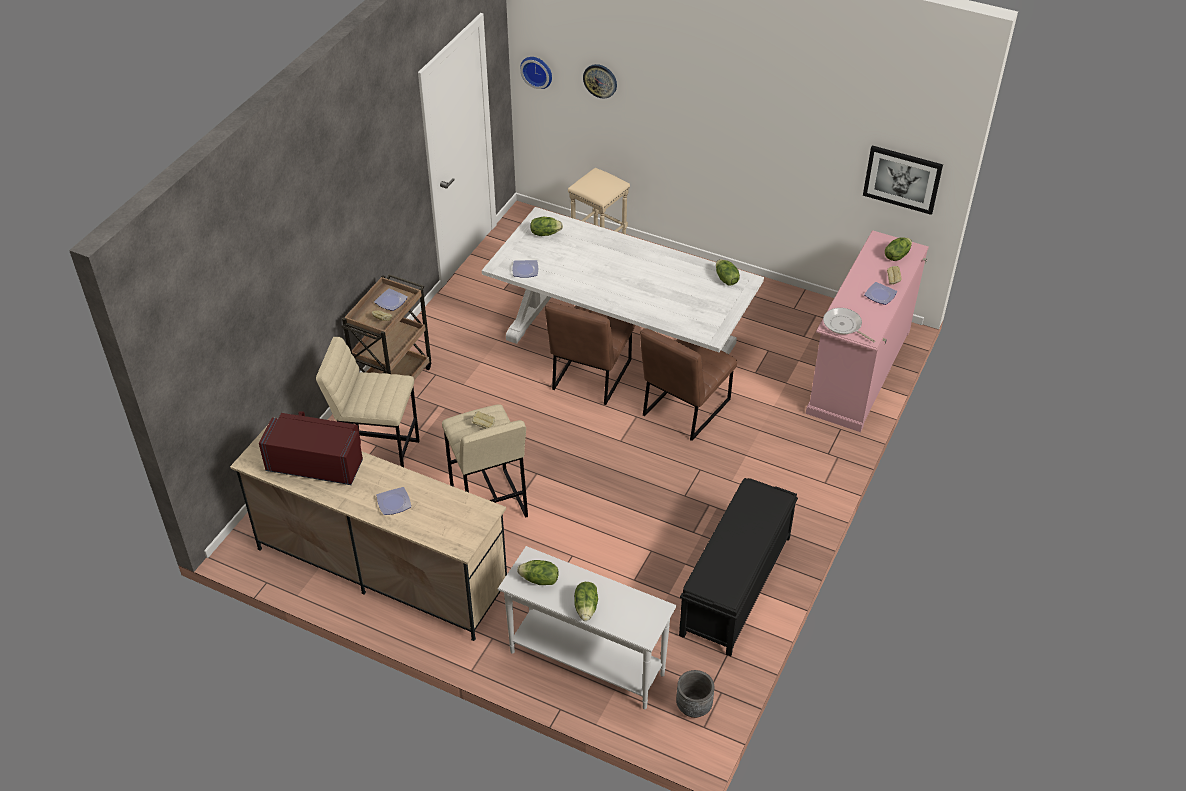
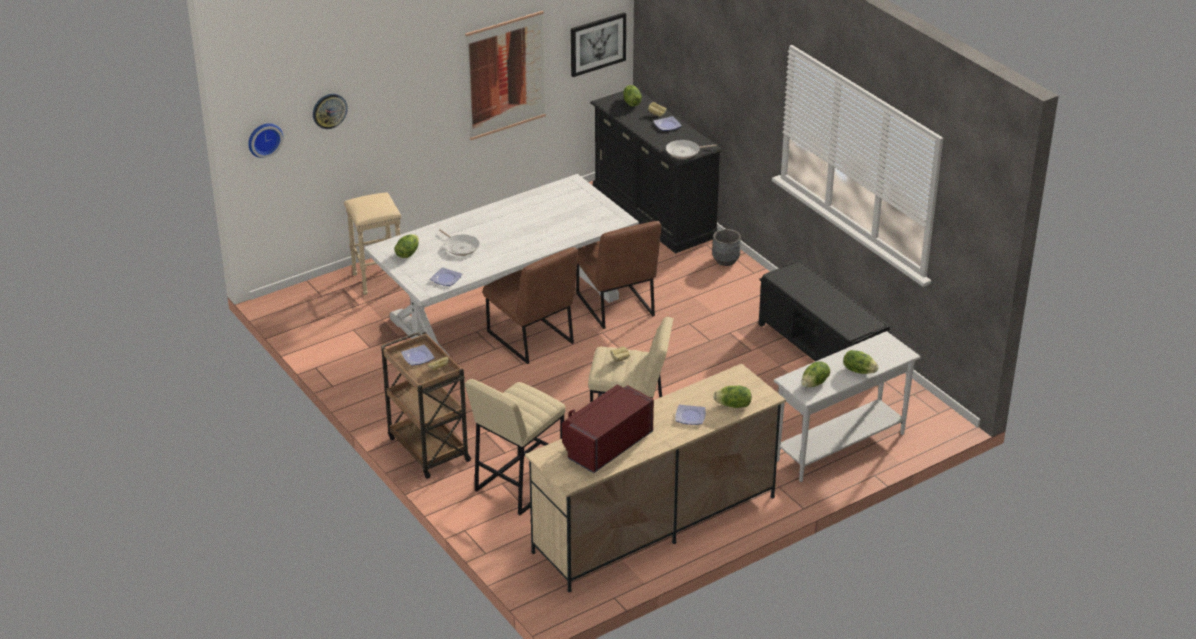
camera: 60 degrees left, 10 degrees down
(580, 258) = (460, 247): none -> frying pan
(693, 706) = (917, 411): grey planter -> grey planter (725, 260)
(726, 279) = (562, 190): lettuce -> lettuce (733, 405)
(788, 150) = (505, 75): none -> picture
(859, 371) = (654, 212): pink cabinet -> black cabinet

